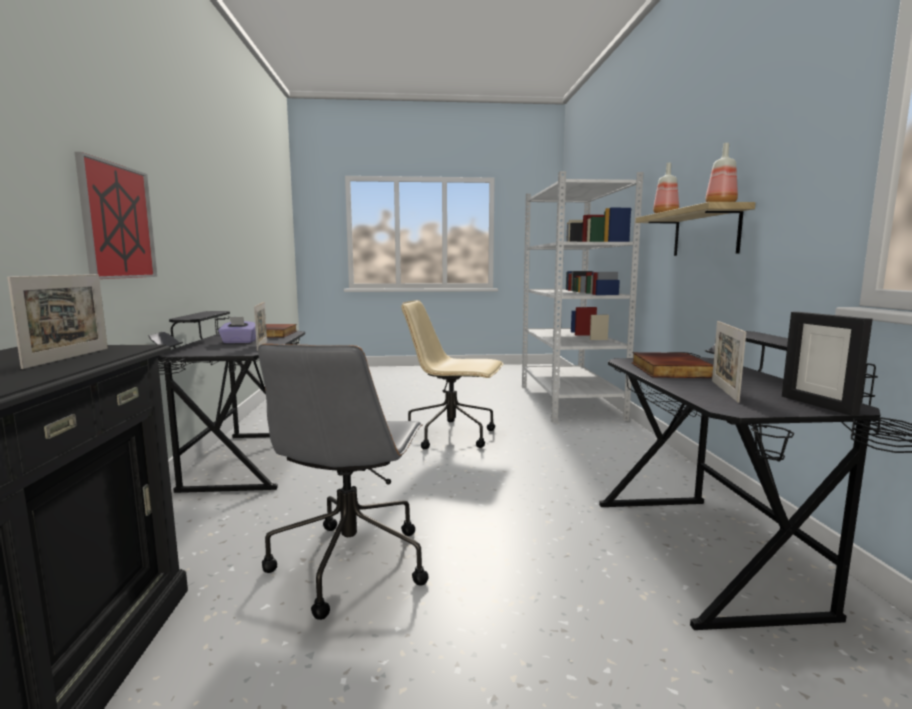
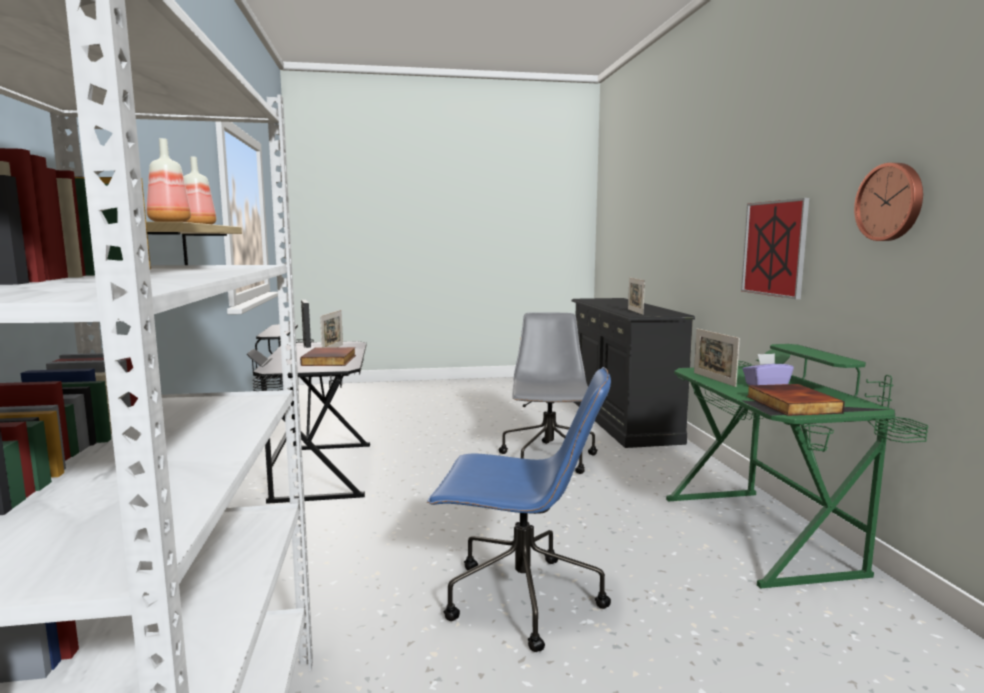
camera: 175 degrees right, 0 degrees up
(188, 198) = (890, 202): none -> wall clock
(246, 459) = (762, 533): black desk -> green desk
(452, 435) = (519, 599): beige office chair -> blue office chair

